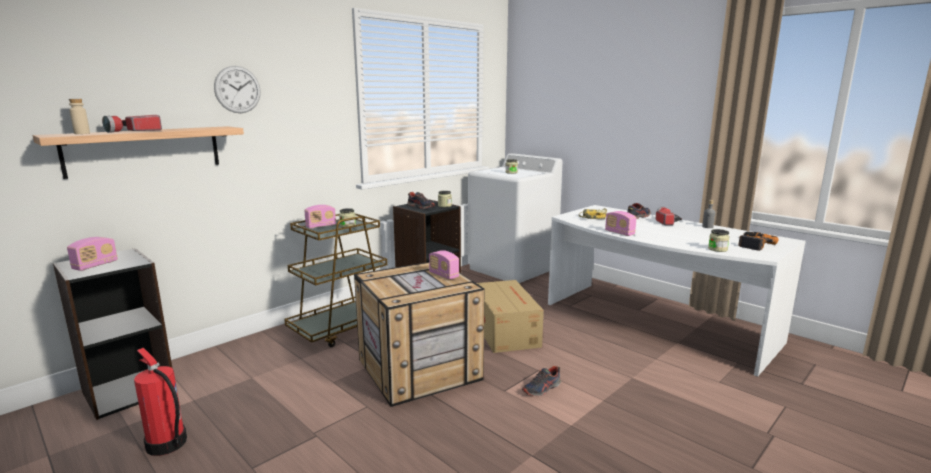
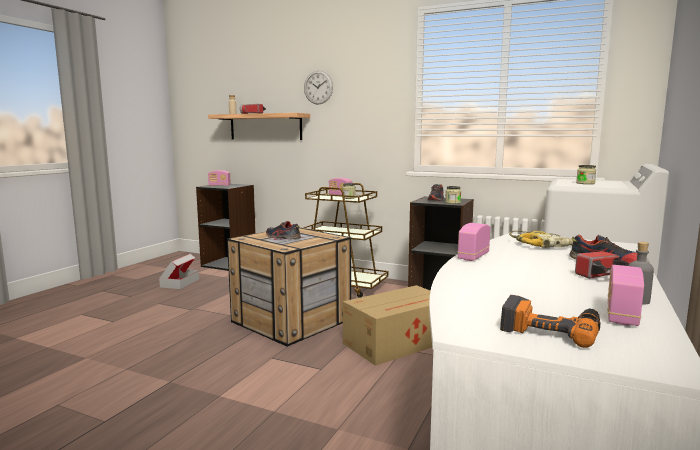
camera: 70 degrees right, 5 degrees down
(167, 444) = (180, 283): fire extinguisher -> cardboard box
(443, 275) = (308, 241): radio -> radio (621, 315)
(542, 389) = (283, 374): shoe -> shoe (282, 237)
(717, 249) = (462, 302): jar -> none

